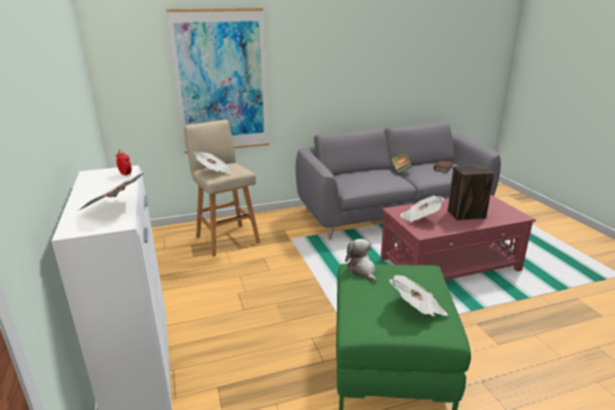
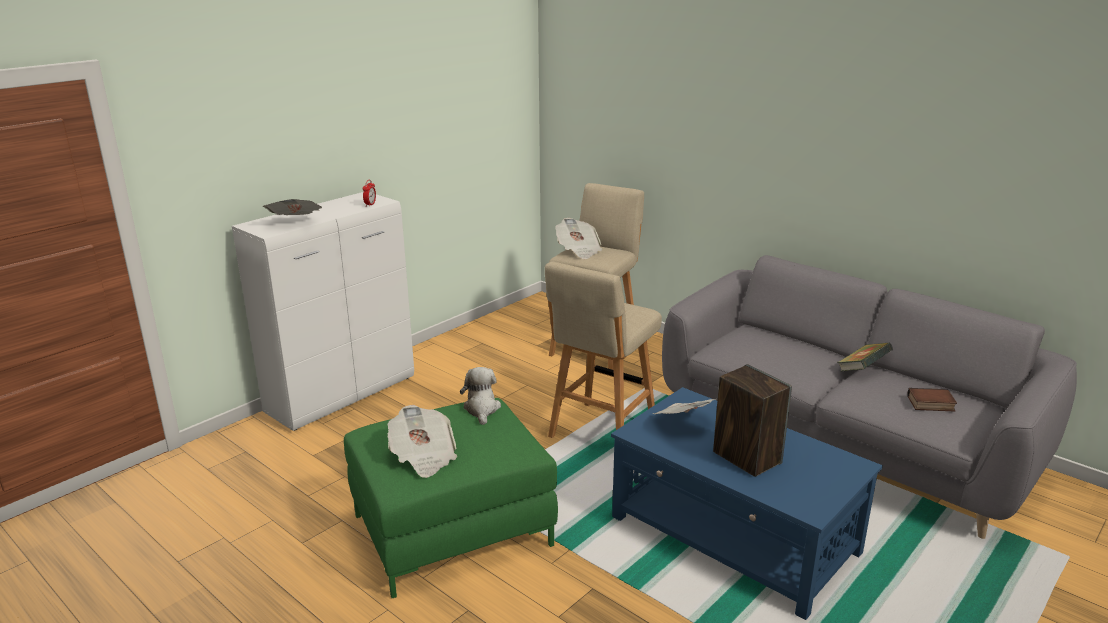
camera: 60 degrees right, 0 degrees up
(222, 82) = (665, 138): picture -> none
(324, 269) = (601, 432): none -> beige stool
(362, 271) = (481, 409): plush toy -> plush toy turned 45 degrees counterclockwise
(450, 264) = (734, 535): red coffee table -> blue coffee table

